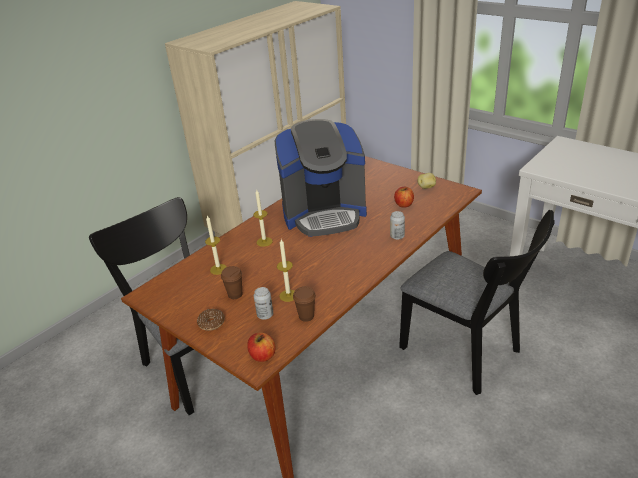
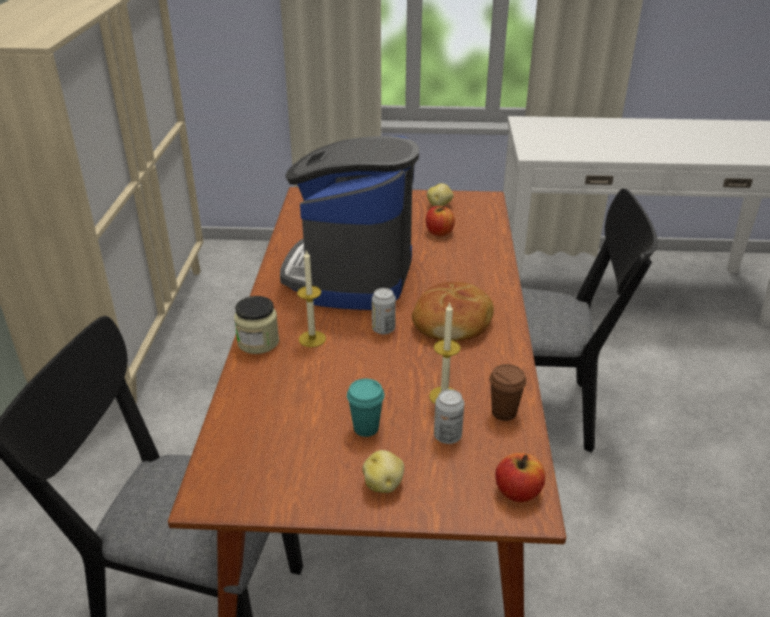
camera: 40 degrees left, 0 degrees up
(211, 323) = (384, 484): donut -> potato
(218, 269) = (290, 403): candle -> none
(235, 294) = (366, 428): brown cup -> turquoise cup
(239, 234) = (258, 342): none -> jar
(324, 214) = (351, 274): coffee machine -> coffee machine turned 150 degrees clockwise
(343, 259) = (453, 322): none -> bread
(397, 236) = (481, 272): can -> can (383, 329)

